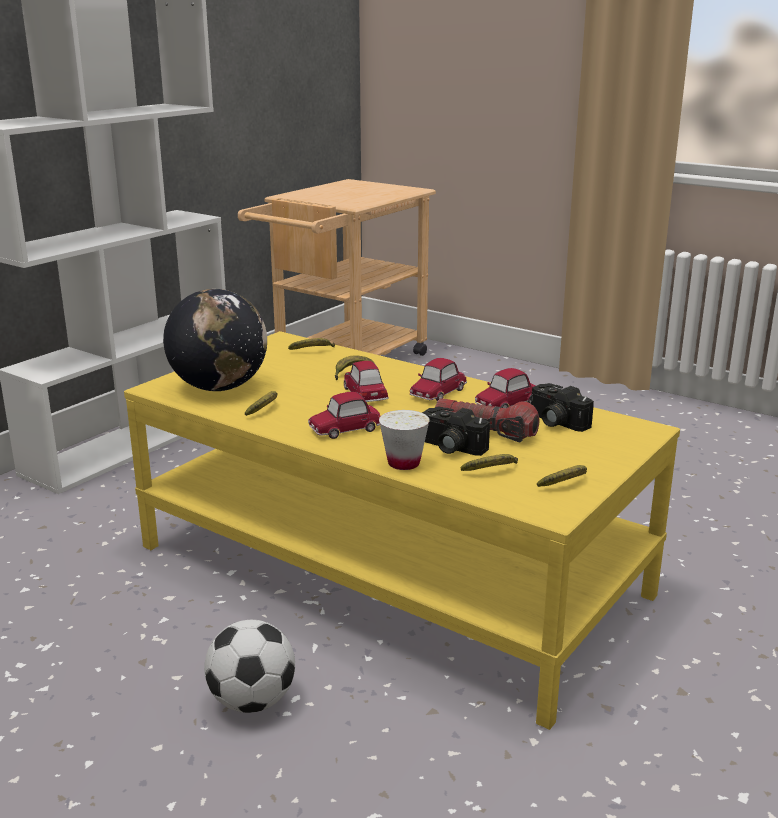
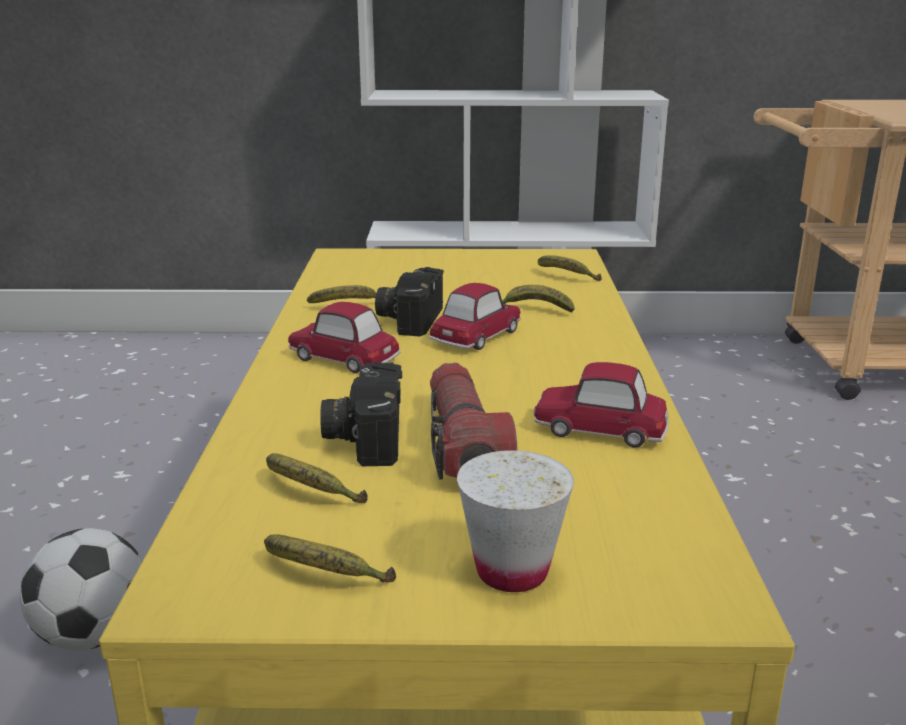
camera: 55 degrees right, 0 degrees up
(219, 387) = (380, 274): globe -> none
(403, 463) = (269, 421): white cup -> white cup (512, 571)
(437, 392) = (556, 372): toy car -> none
(555, 422) = (589, 489): camera -> camera (410, 318)

